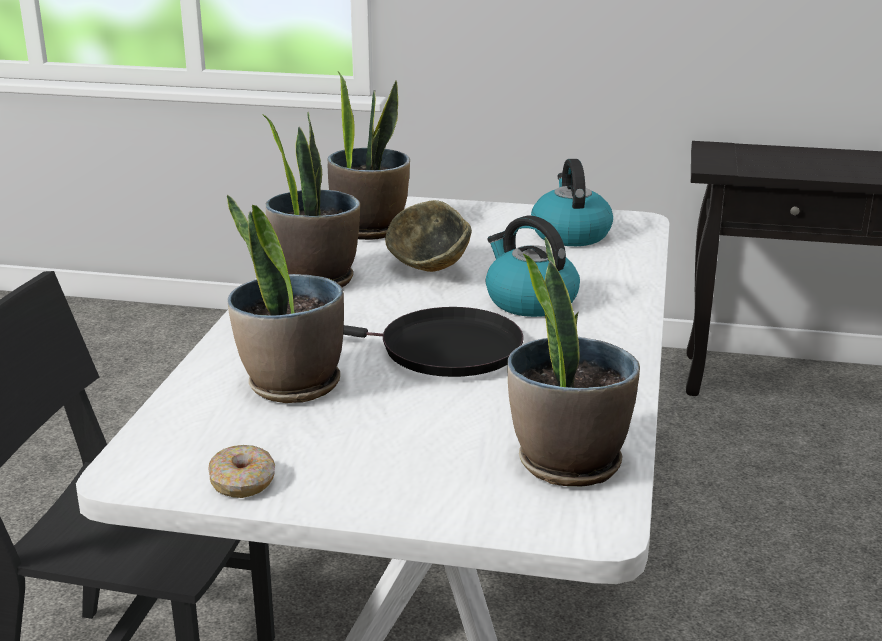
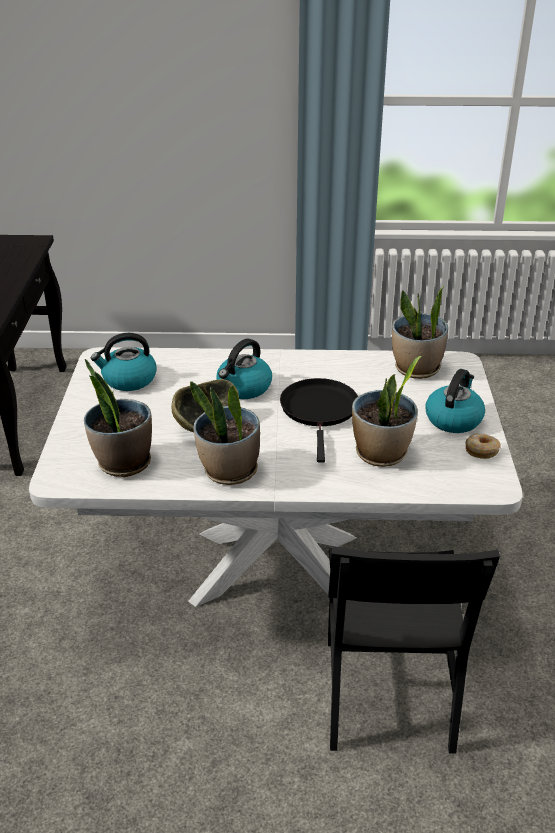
camera: 100 degrees left, 10 degrees up
(362, 472) = (453, 419): none -> kettle

